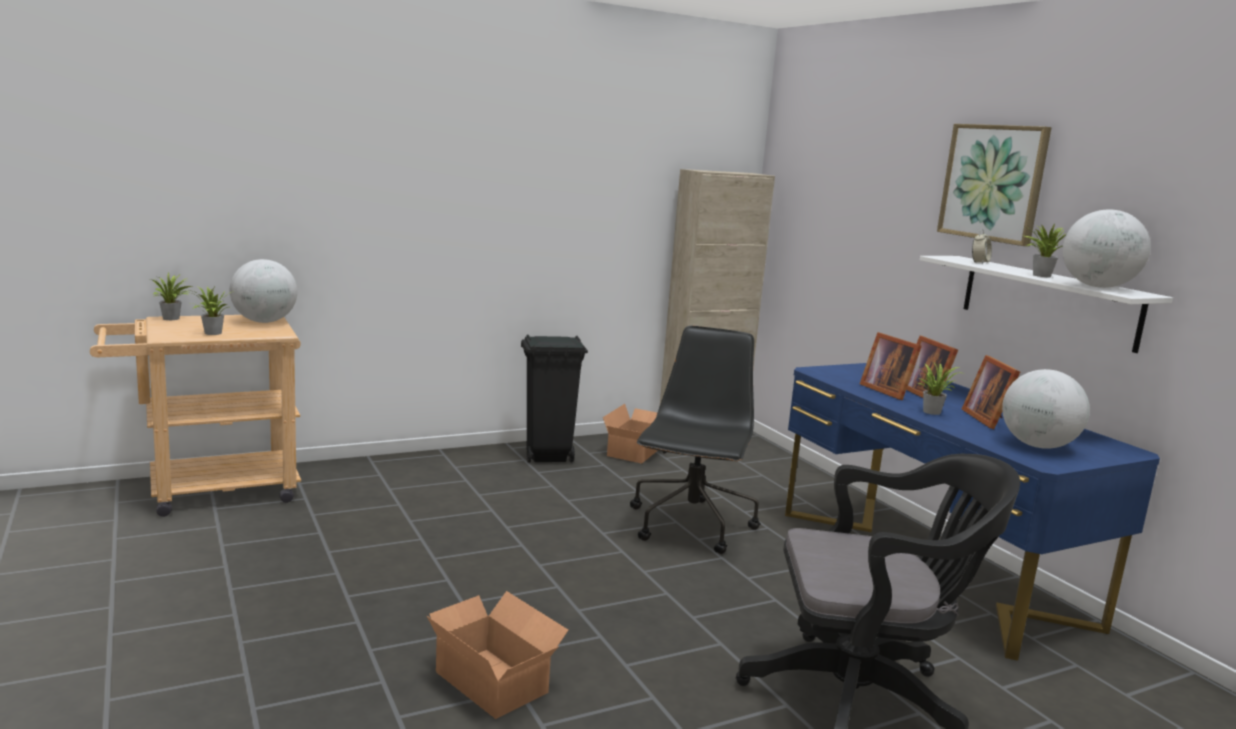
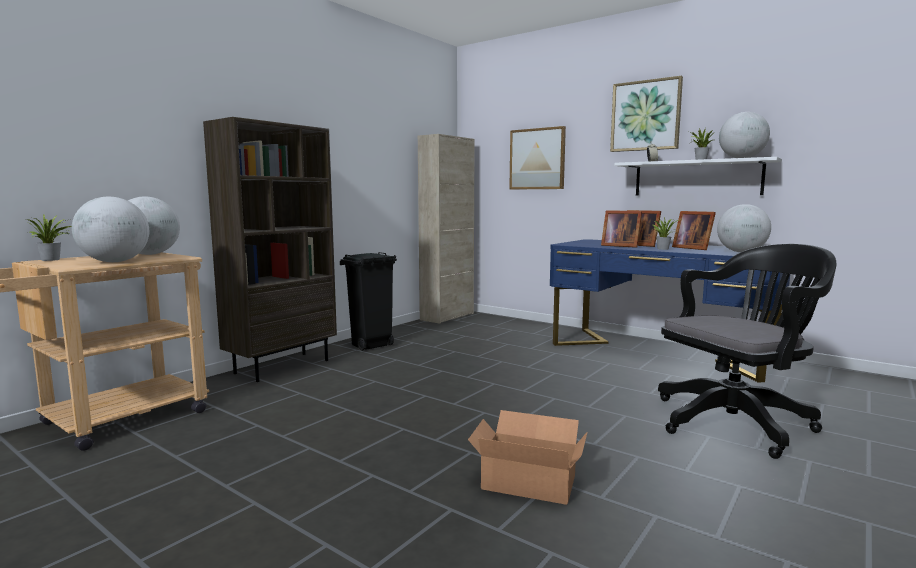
camera: 25 degrees left, 5 degrees down
(211, 333) = (115, 262): potted plant -> globe
(419, 463) = (282, 366): none -> brown bookcase
(637, 451) = (424, 332): cardboard box -> none
(691, 526) = (513, 361): black office chair -> none
(850, 222) = (537, 159): none -> picture

